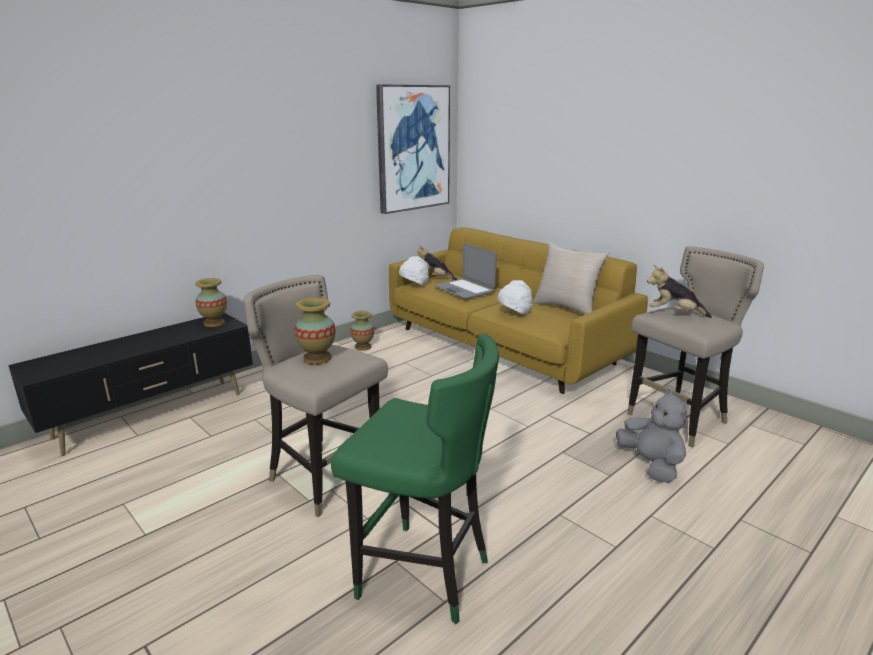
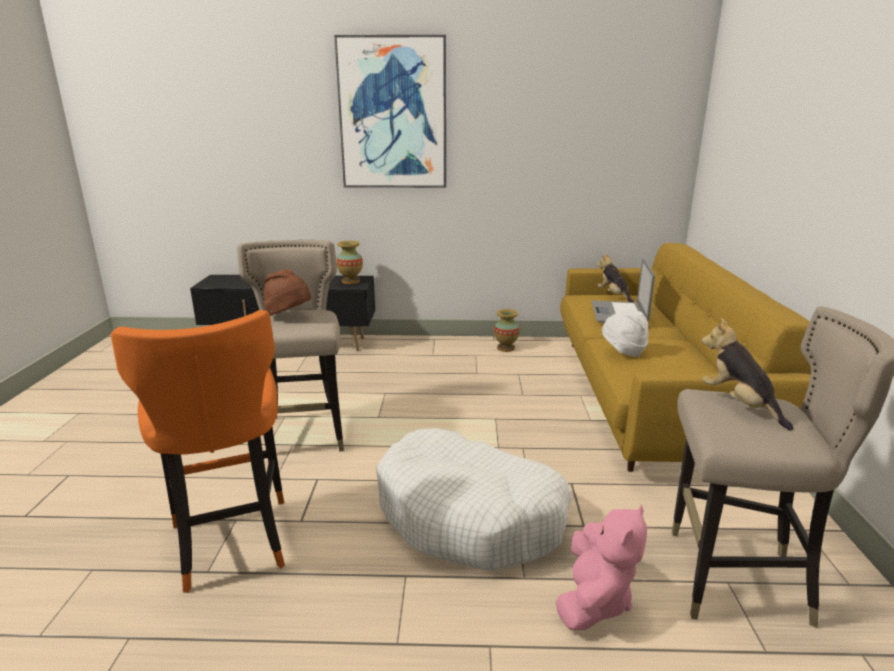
camera: 45 degrees right, 0 degrees up
(317, 358) = (289, 316): vase -> brown hat
(413, 148) = (624, 139): picture -> picture (393, 114)
(414, 285) = (579, 296): white hat -> none
(422, 574) = (231, 541): green stool -> orange stool
(532, 462) = (470, 515): none -> white dog bed
(567, 307) = (708, 367): beige pillow -> none
(651, 465) = (594, 600): grey plush toy -> pink plush toy

